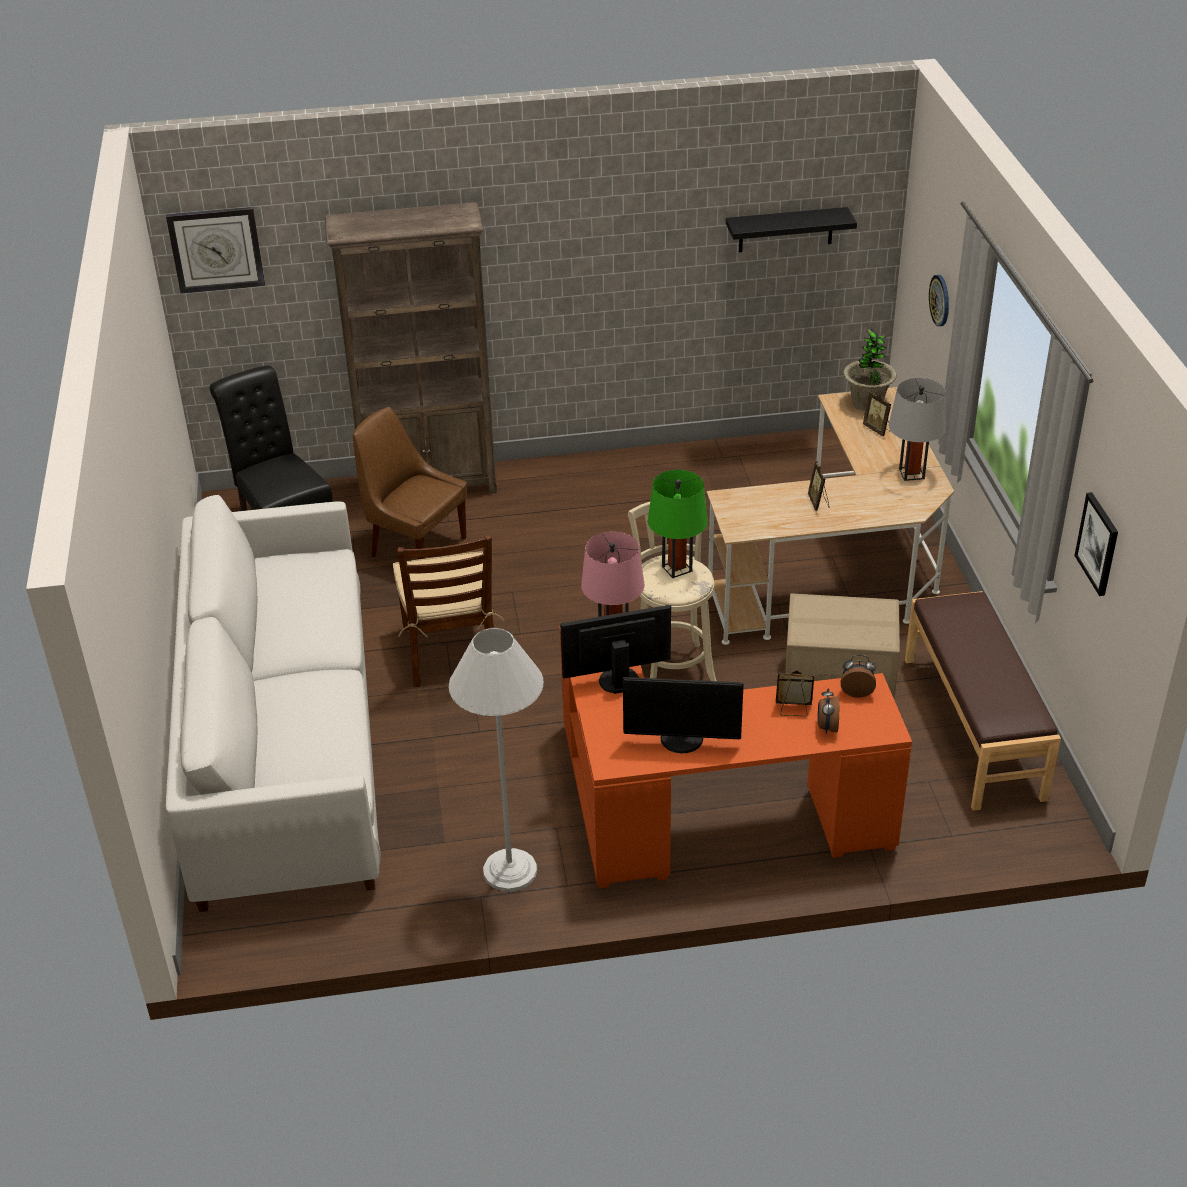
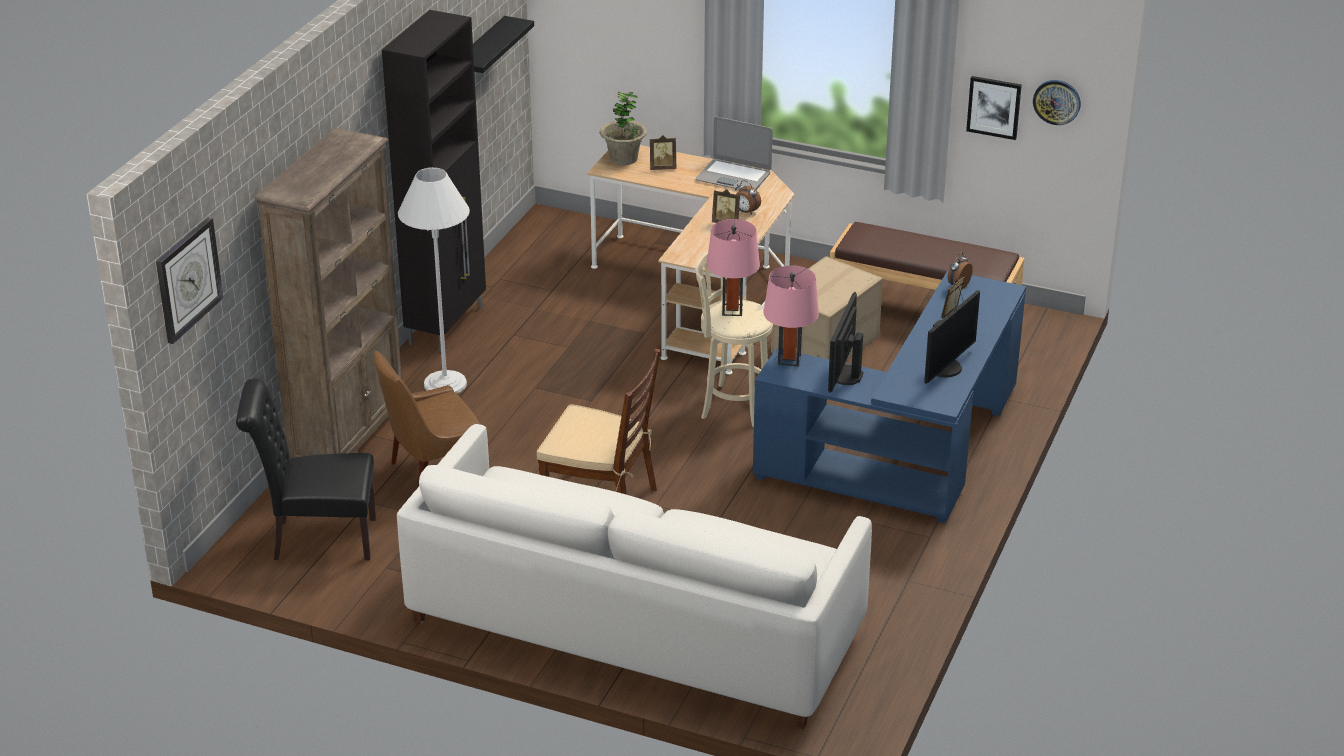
camera: 60 degrees left, 5 degrees down
(510, 870) = (891, 557): white floor lamp -> white floor lamp (445, 384)
(637, 461) = (447, 325): none -> black cabinet
(677, 569) = (732, 310): green table lamp -> pink table lamp
(701, 816) = (910, 453): orange desk -> blue desk
(827, 727) = (984, 310): alarm clock -> alarm clock (746, 212)
(911, 473) = (733, 176): grey table lamp -> laptop
(940, 300) = (638, 47): wall clock -> wall clock (1057, 101)

